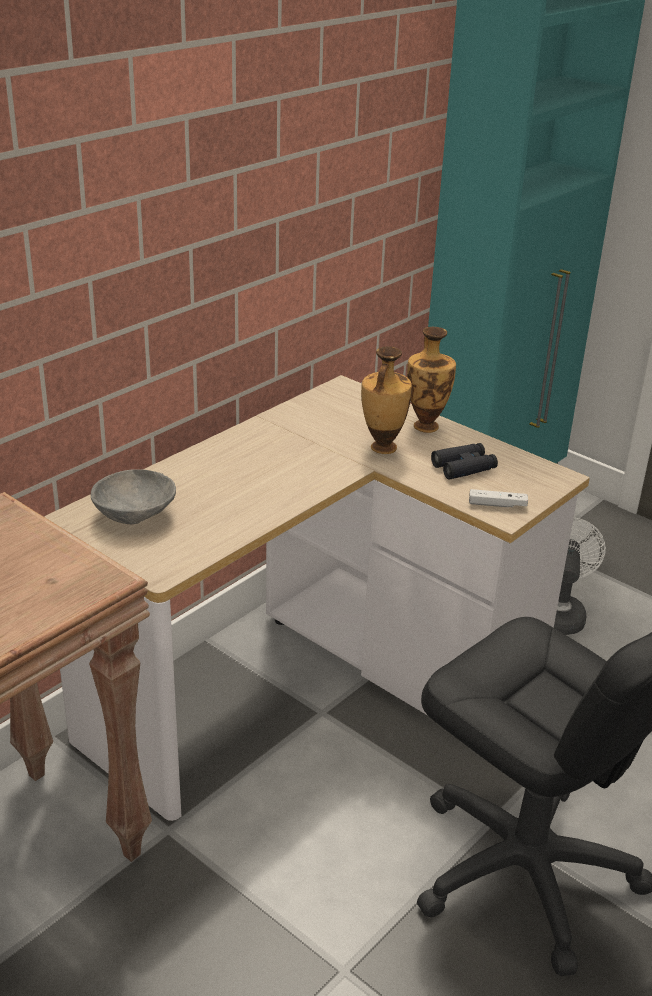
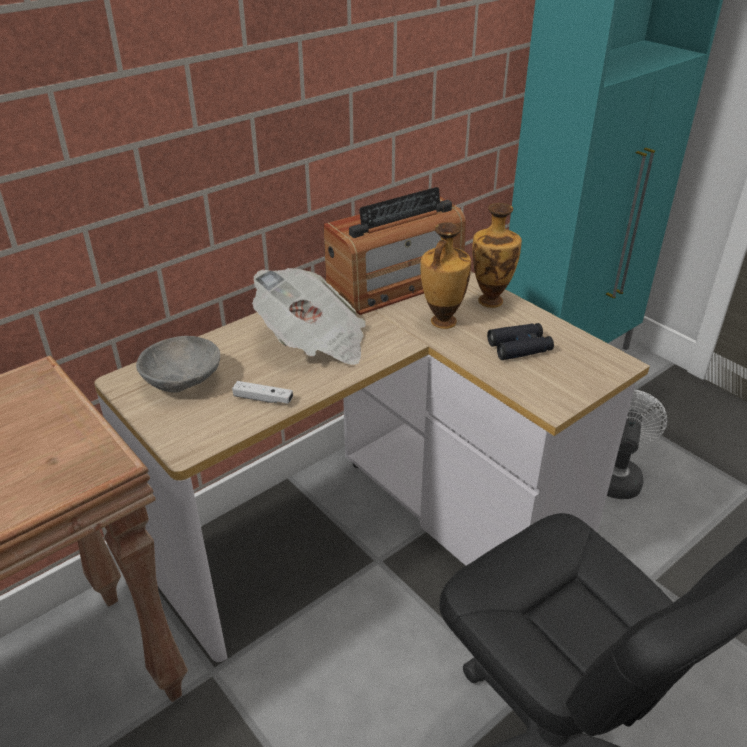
camera: 10 degrees right, 5 degrees up
(257, 472) = (314, 341): none -> newspaper
(326, 414) = (396, 283): none -> radio
(497, 505) = (546, 392): white game controller -> white game controller (263, 399)

